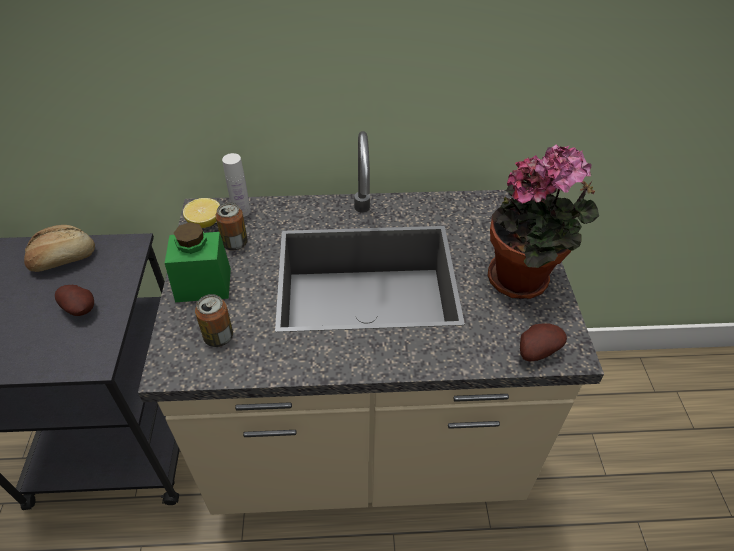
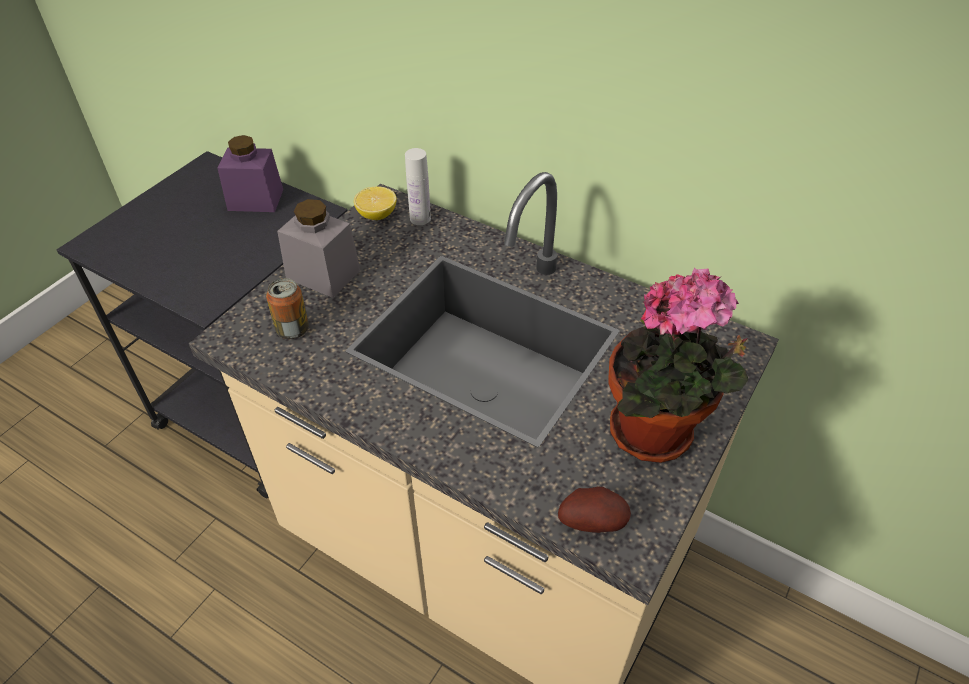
camera: 35 degrees right, 0 degrees up
(63, 259) = (255, 200): bread -> purple jar
(81, 309) = (233, 252): potato -> none
(203, 285) = (323, 274): green jar -> grey jar
(235, 243) = (386, 248): can -> none

